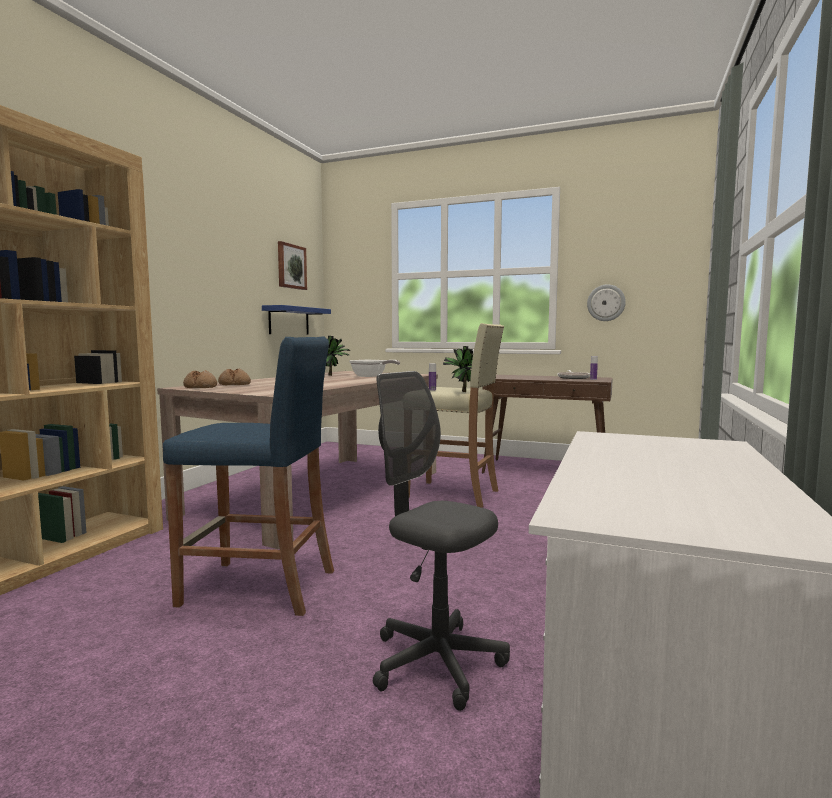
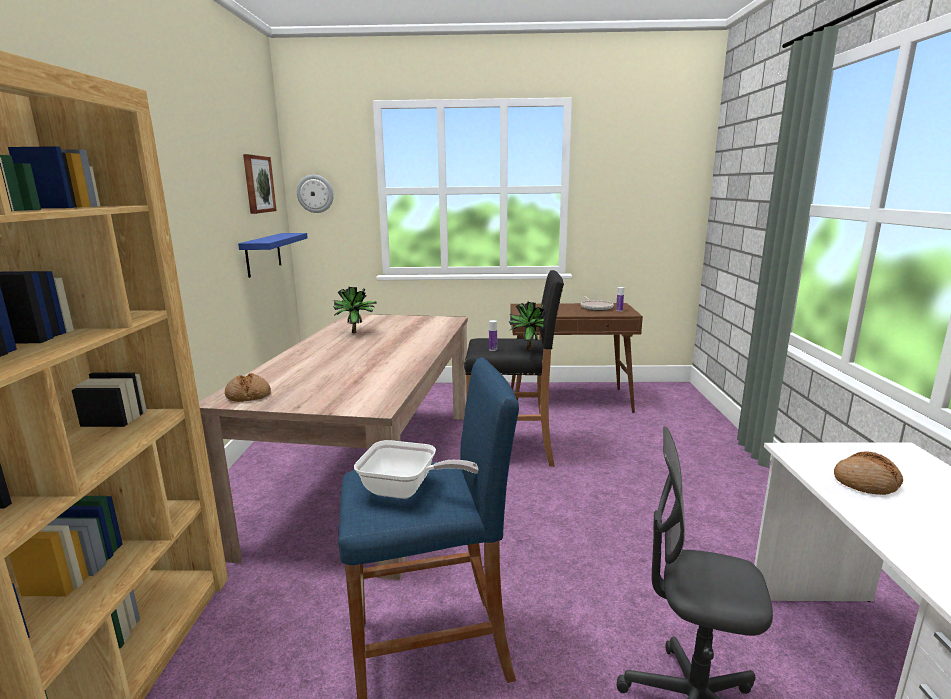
camera: 20 degrees left, 10 degrees up
(234, 384) = (279, 379): bread -> bread (866, 482)
(371, 376) = (407, 332): frying pan -> frying pan (406, 490)
(453, 494) = (512, 451): beige stool -> black stool
(606, 303) = (616, 225): wall clock -> wall clock (315, 194)

